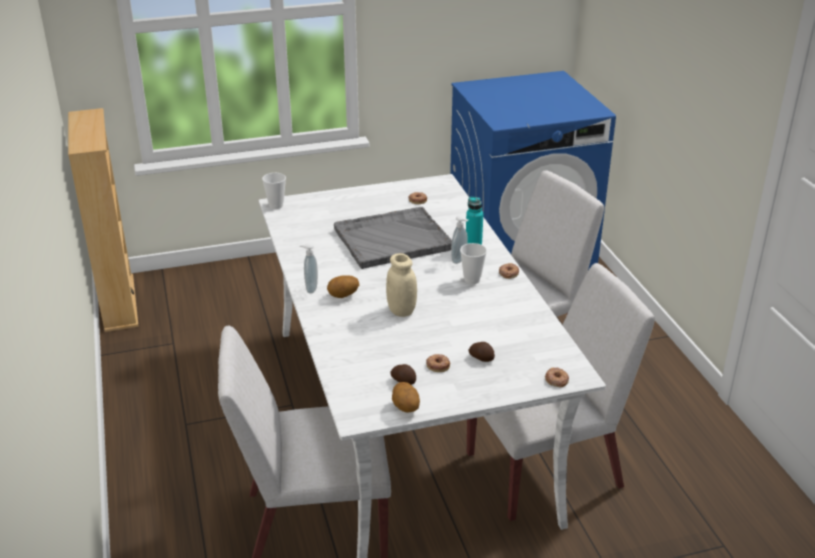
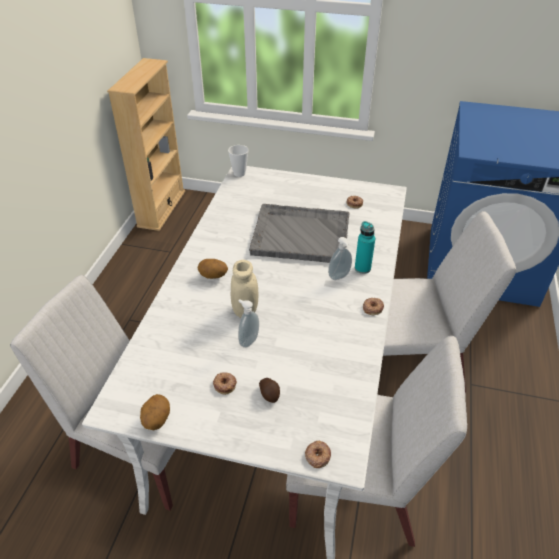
camera: 30 degrees right, 10 degrees up
(310, 288) = (194, 259): soap dispenser -> soap dispenser (248, 340)
(403, 380) = (182, 388): potato -> none
(472, 280) = (333, 302): cup -> none

